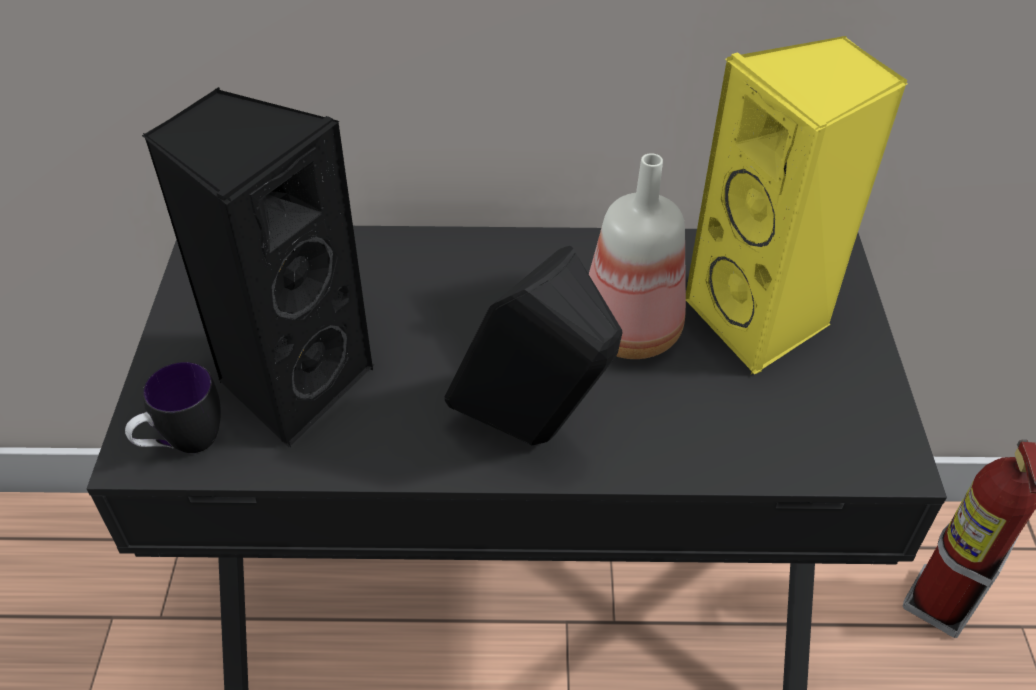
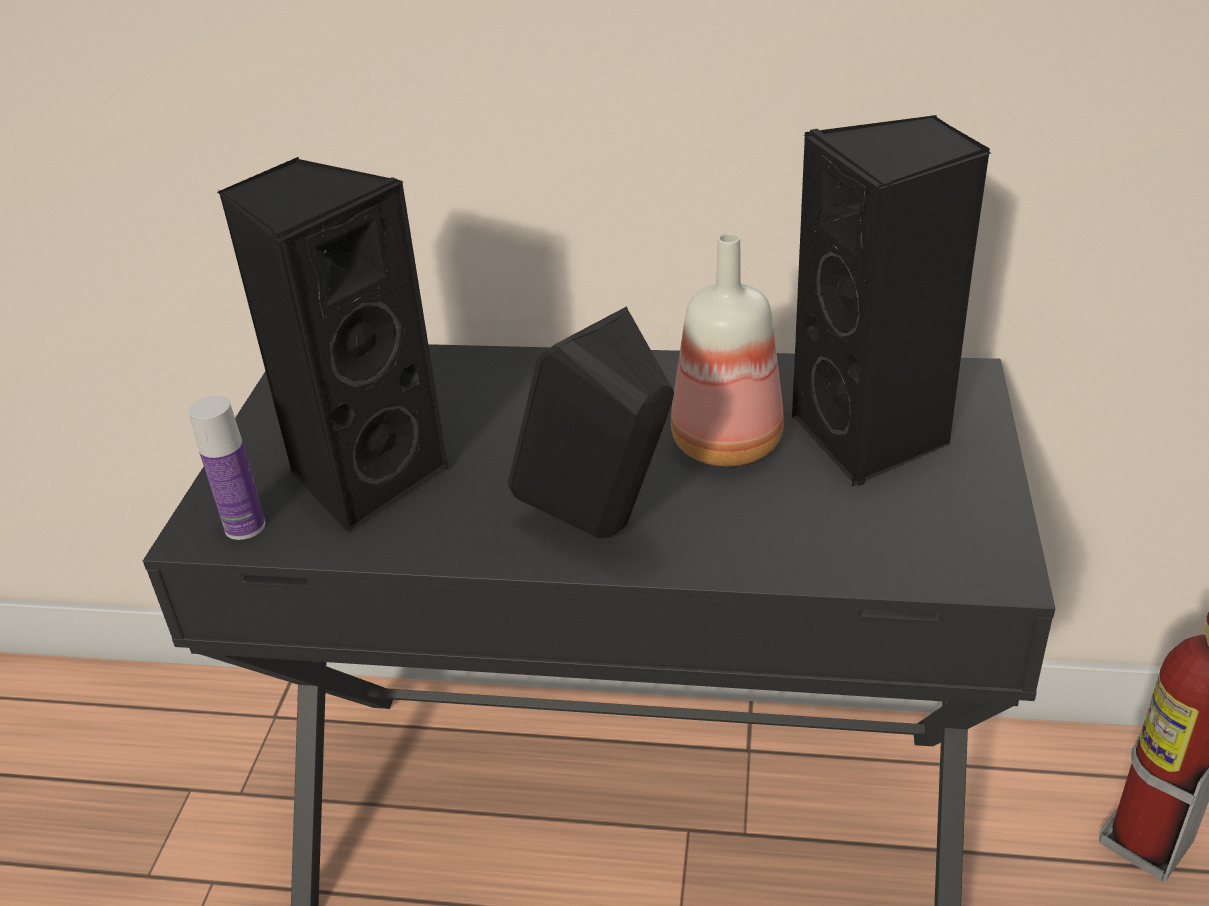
camera: 10 degrees right, 10 degrees down
(184, 444) = (245, 526): mug -> bottle
(761, 320) = (874, 437): yellow speaker -> black speaker

